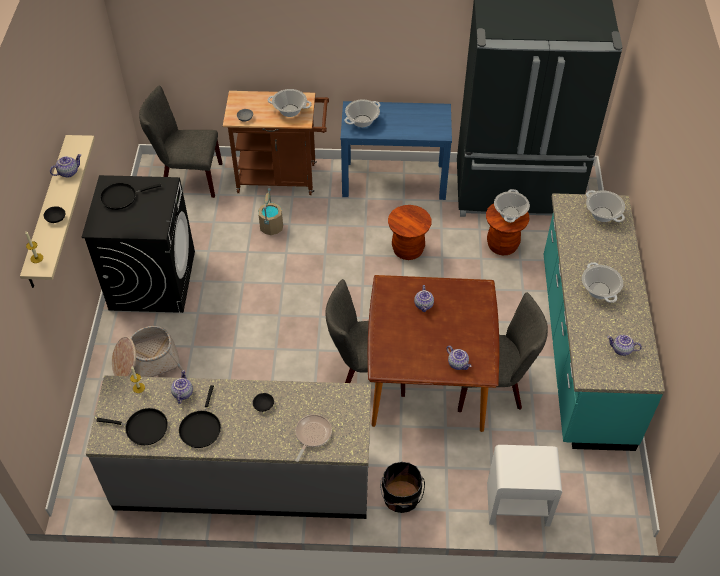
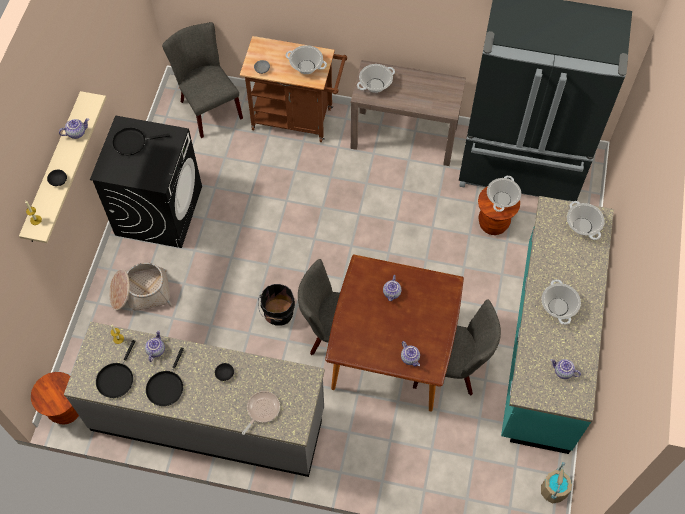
camera: 10 degrees right, 10 degrees up
(143, 428) = (116, 378): black frying pan -> black frying pan turned 90 degrees clockwise
(187, 178) = (208, 107): grey chair -> grey chair turned 45 degrees clockwise
(271, 226) = (277, 171): beige bucket -> beige bucket (553, 490)
(394, 180) = (404, 137): blue console table -> brown console table
(401, 498) = (343, 463): black bucket -> black bucket (278, 313)
(408, 250) = (401, 215): brown stool -> brown stool (66, 410)
(517, 504) = (446, 486): white nightstand -> none

